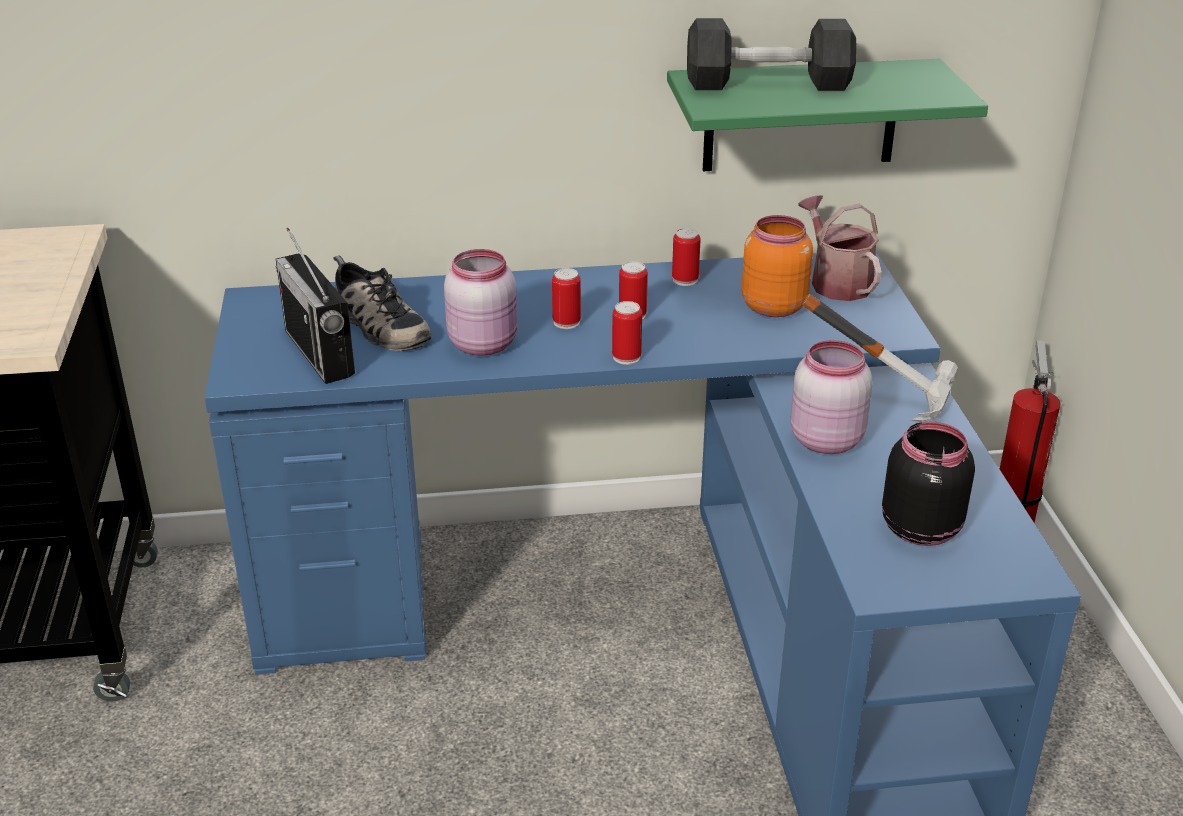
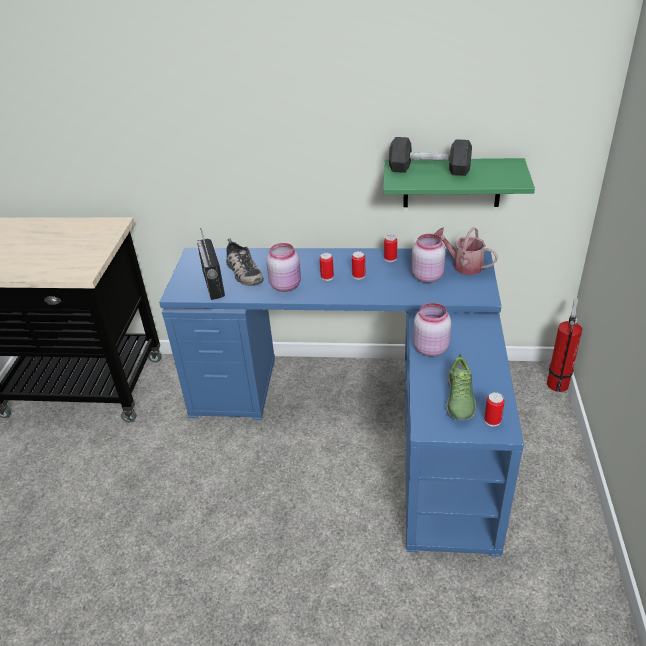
camera: 15 degrees right, 5 degrees up
(626, 357) = (348, 298): can -> can (492, 420)
(772, 306) = (427, 276): orange jar -> pink jar
(836, 282) = (463, 265): watering can -> watering can turned 45 degrees counterclockwise
(882, 391) = (468, 325): hammer -> none
(922, 527) = (459, 399): black jar -> shoe

